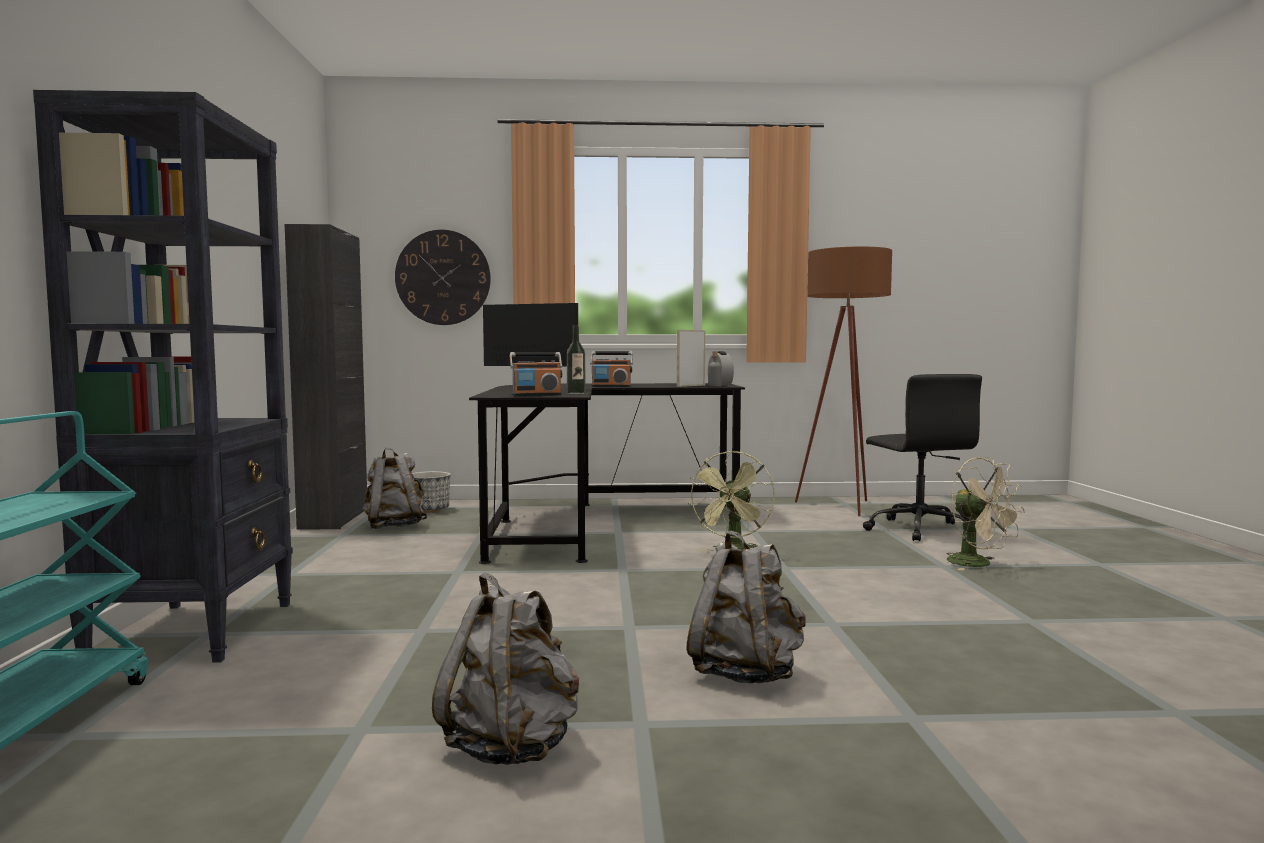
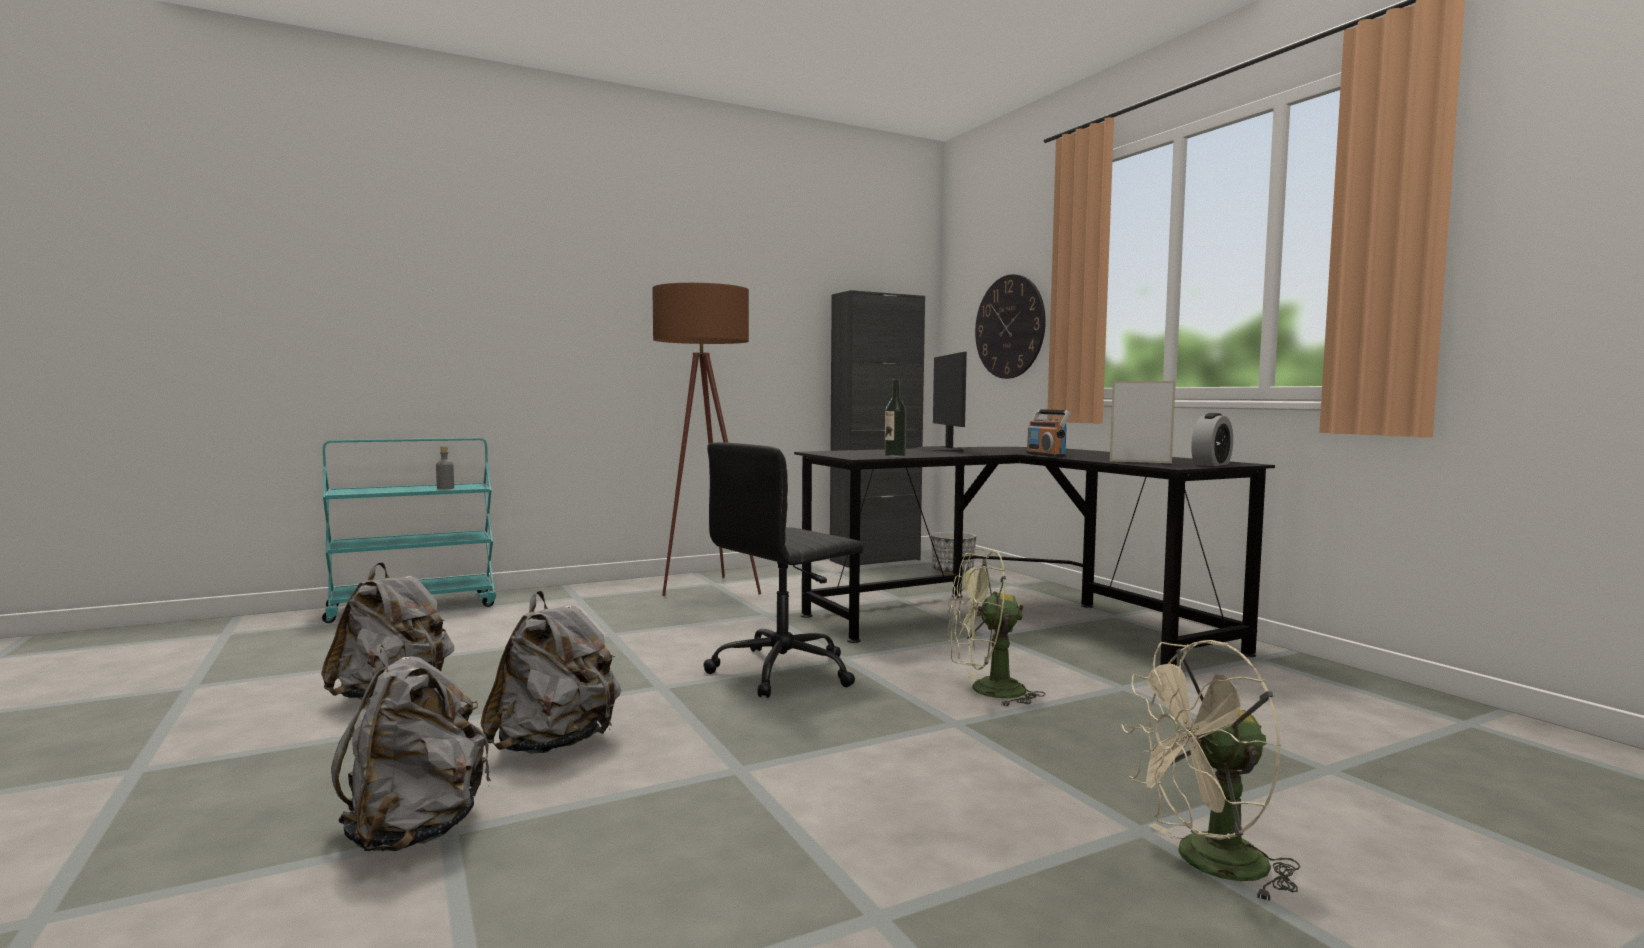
camera: 65 degrees right, 0 degrees up
(196, 630) = (580, 594): black bookcase -> none
(394, 527) = (878, 576): grey backpack -> grey backpack (415, 831)
(536, 395) = (847, 454): radio -> none
(714, 386) = (1165, 464): grey bottle -> grey bottle (445, 488)
(843, 508) = (1421, 725): brown floor lamp -> brown floor lamp (704, 590)
(918, 529) = (1393, 797): black office chair -> black office chair (784, 671)
(978, 564) = (1207, 864): beige fan -> beige fan turned 45 degrees clockwise

